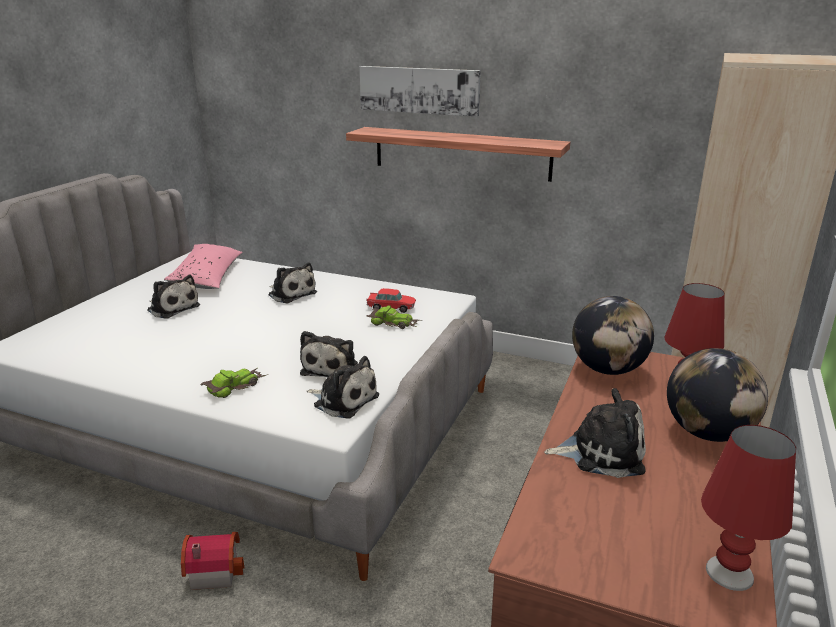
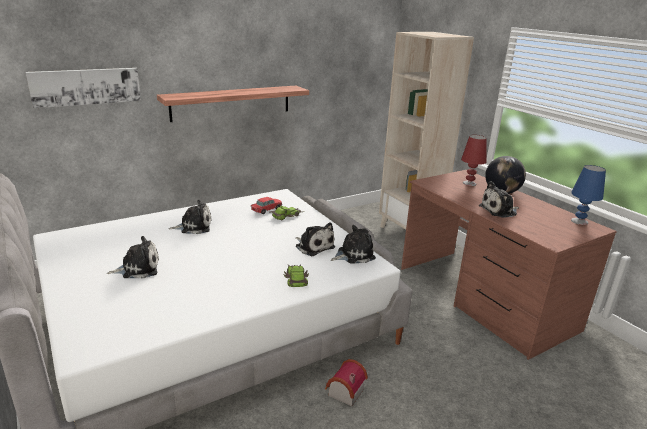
camera: 55 degrees left, 0 degrees up
(207, 276) = (104, 242): pink pillow -> none
(419, 90) = (199, 63): picture -> picture (86, 86)
(601, 452) = (499, 211): plush toy -> plush toy turned 150 degrees counterclockwise
(608, 369) = (440, 187): globe -> none
(729, 572) = (579, 221): red table lamp -> blue table lamp

